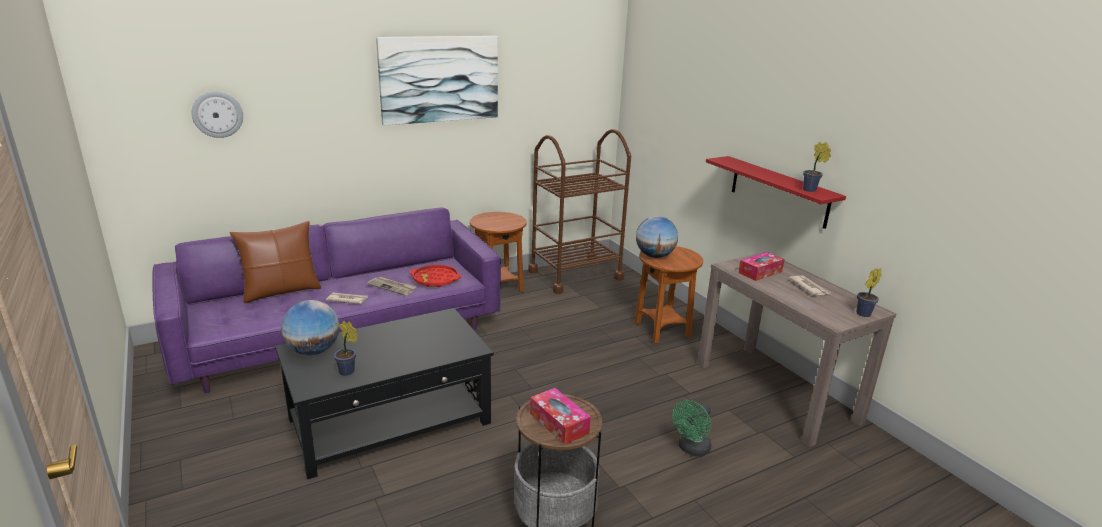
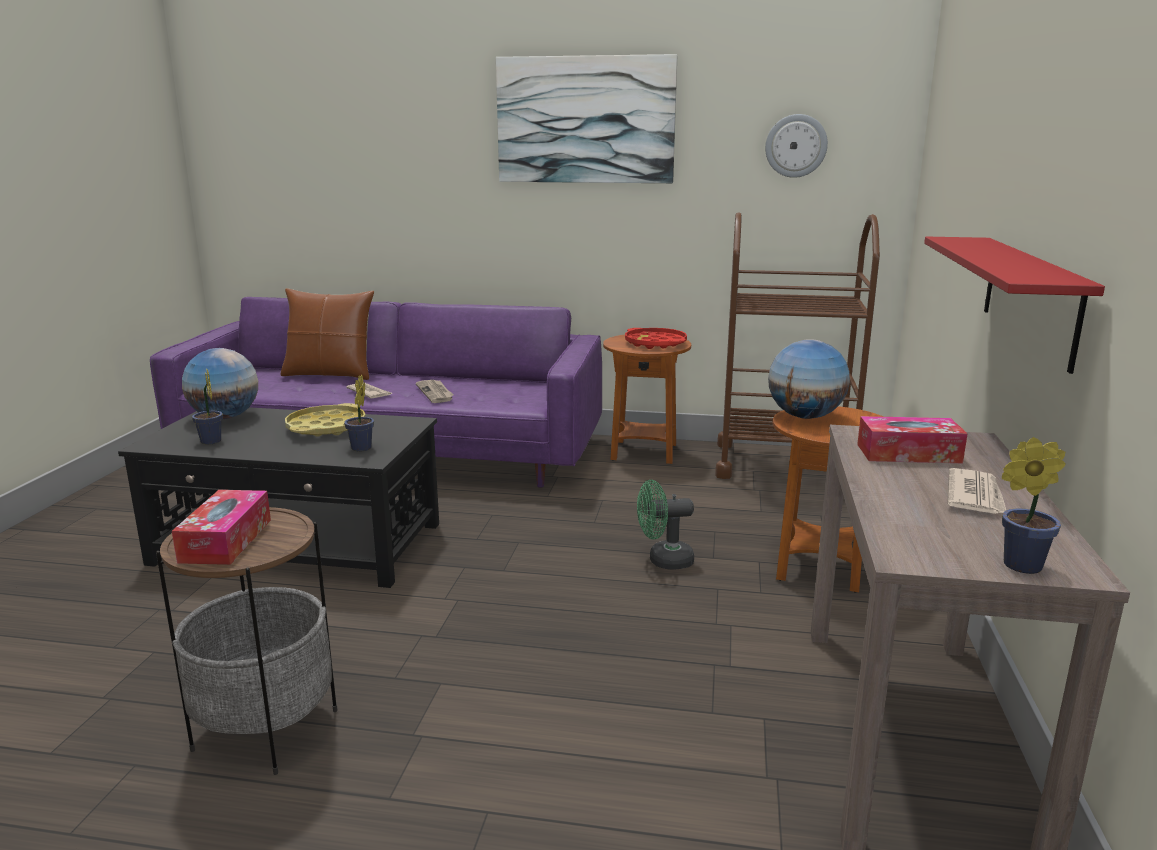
camera: 40 degrees right, 5 degrees down
(217, 114) = (311, 152): wall clock -> wall clock (796, 146)
(402, 336) = (326, 428): none -> yellow tray
(435, 280) = (495, 397): red tray -> red tray (655, 343)
(691, 449) = (601, 741): green fan -> green fan (663, 561)
(811, 190) = (1029, 273): potted plant -> potted plant (360, 449)

